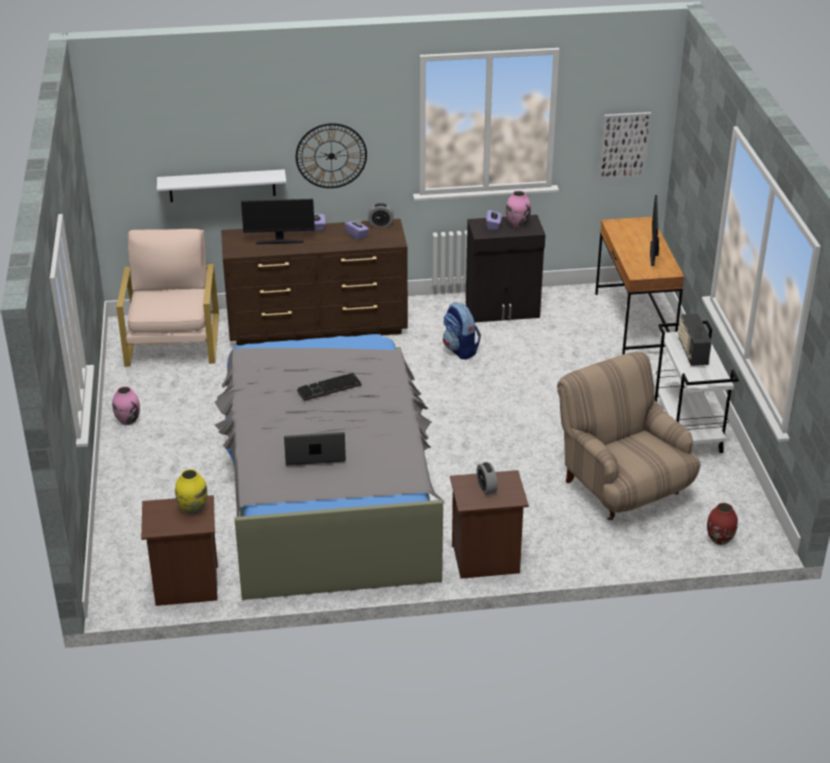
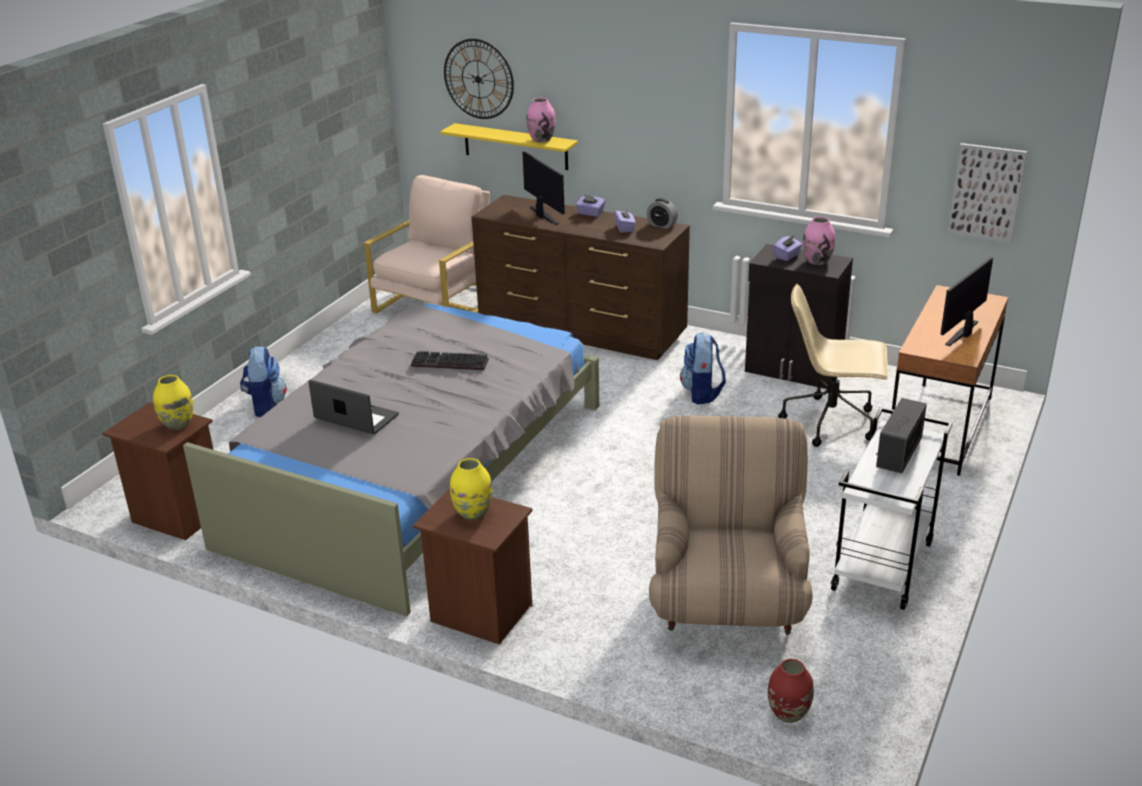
camera: 35 degrees right, 5 degrees down
(128, 420) = (318, 356): pink vase -> pink vase (541, 139)
(140, 477) = (265, 406): none -> backpack
(222, 185) = (515, 146): white shelf -> yellow shelf
(279, 241) = (542, 216): monitor -> monitor turned 150 degrees counterclockwise
(331, 156) = (627, 134): wall clock -> wall clock (478, 79)
(486, 488) = (473, 513): alarm clock -> yellow vase
(565, 342) = (832, 422): none -> beige office chair

